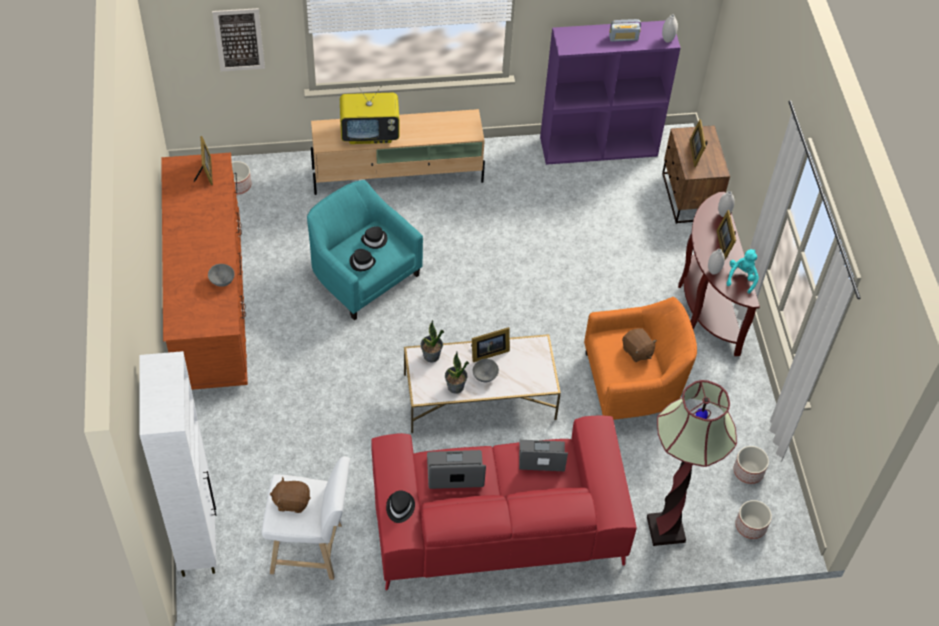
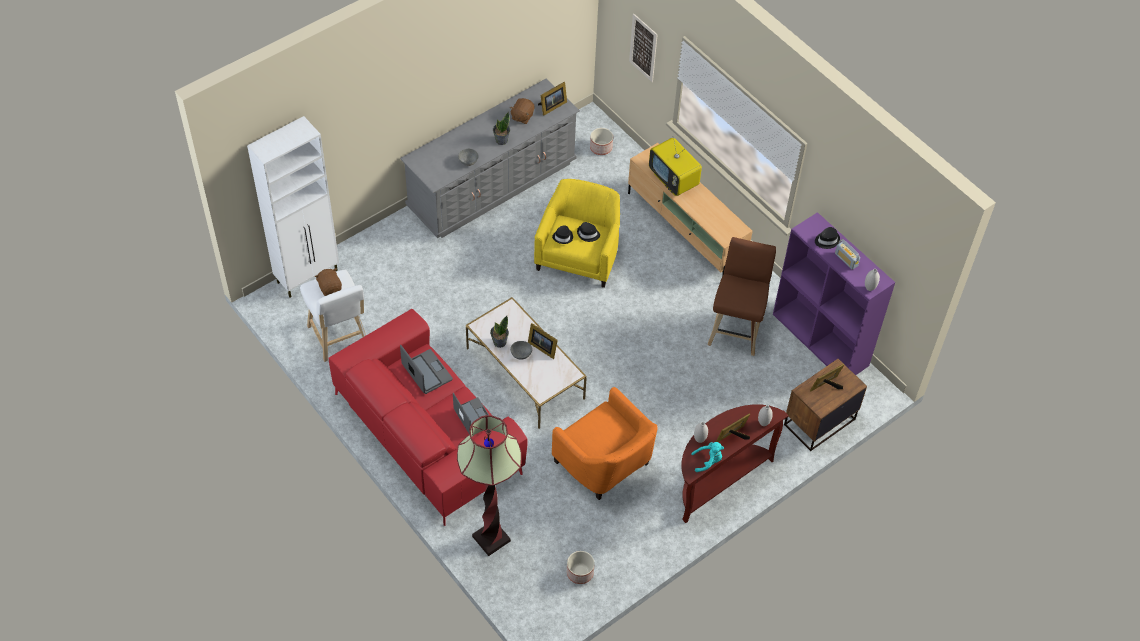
camera: 60 degrees right, 0 degrees up
(210, 301) = (492, 185): brown dresser -> grey dresser
(362, 274) = (579, 255): turquoise armchair -> yellow armchair
(399, 508) = (365, 348): black hat -> black hat (826, 240)
(431, 356) = (515, 316): potted plant -> potted plant (501, 140)
(543, 199) = (736, 328): none -> brown stool
(637, 351) = (608, 435): brown plush toy -> brown plush toy (522, 116)
(750, 526) = (531, 594): planter -> none

